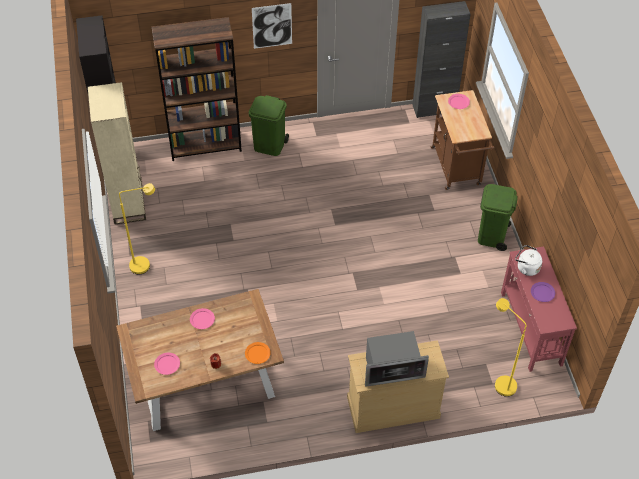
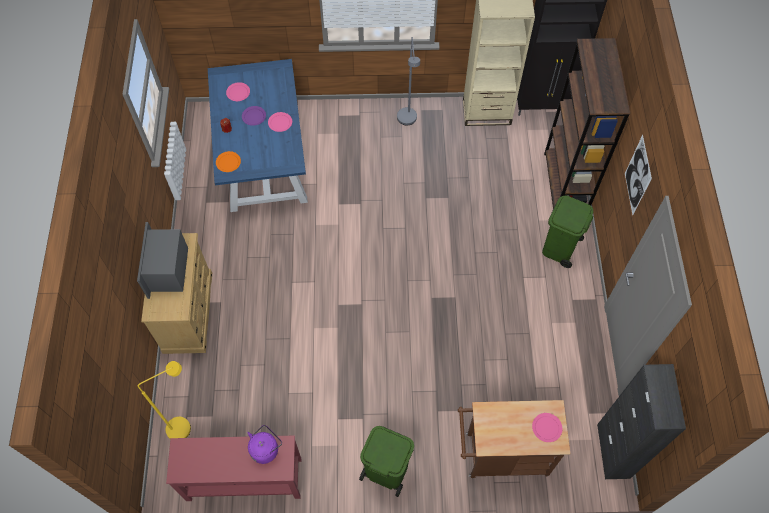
camera: 100 degrees right, 10 degrees up
(145, 264) = (408, 122): yellow floor lamp -> grey floor lamp
(205, 379) = (264, 159): brown dining table -> blue dining table
(526, 268) = (265, 449): white kettle -> purple kettle
(542, 292) = (225, 457): purple plate -> purple plate (254, 116)

